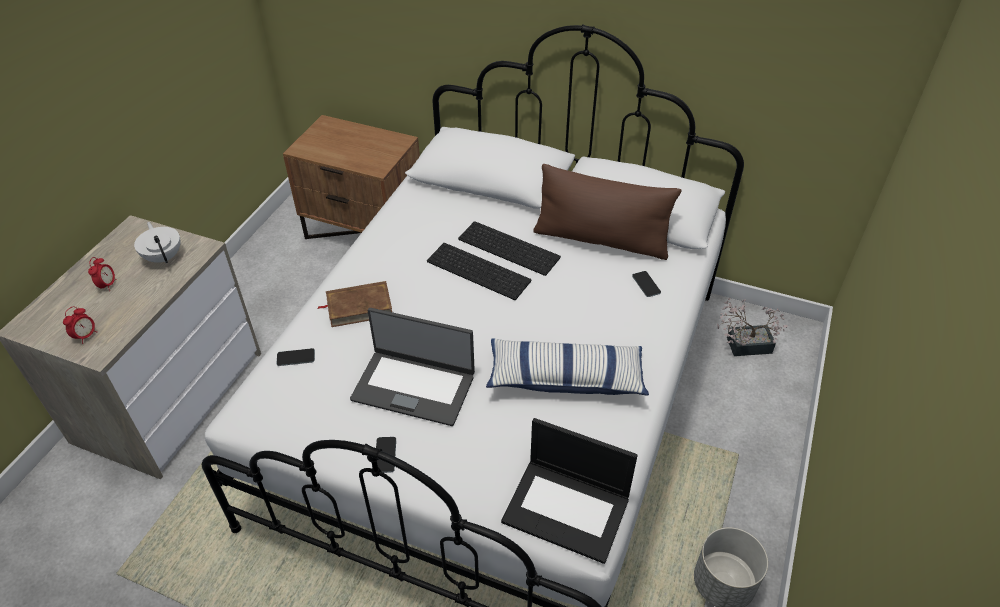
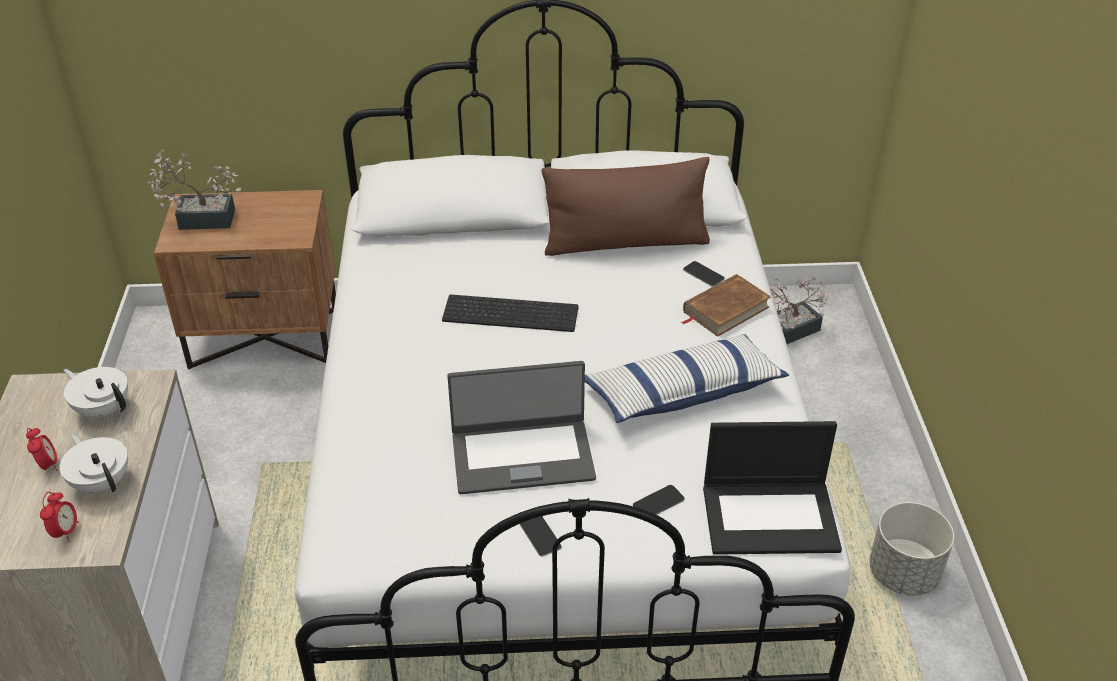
camera: 25 degrees left, 5 degrees down
(129, 309) = (102, 482): none -> white teapot
(296, 357) = (357, 471): phone -> phone (658, 502)
(326, 137) = (200, 219): none -> potted plant
(359, 307) = (395, 393): brown book -> brown book (725, 309)
(510, 247) = (530, 279): keyboard -> none

